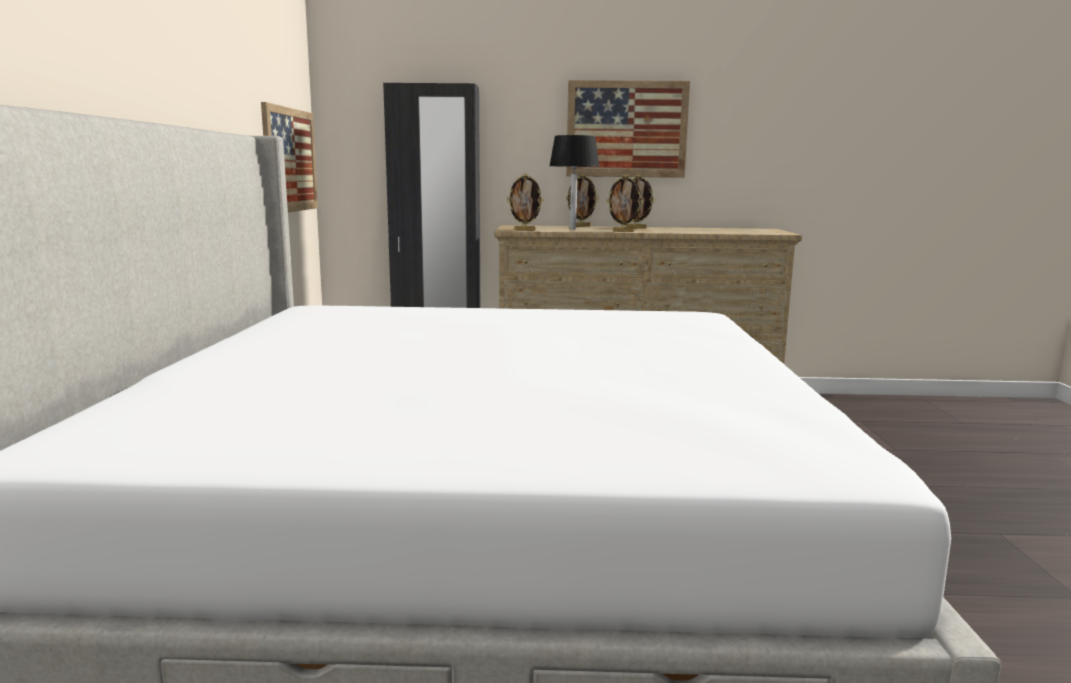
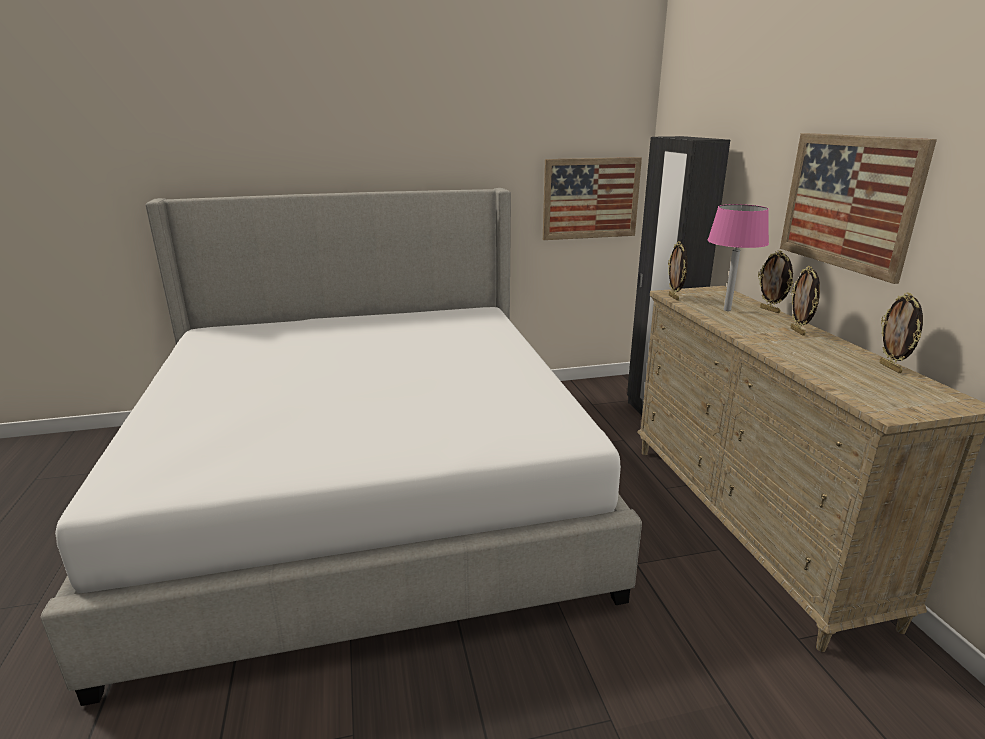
camera: 75 degrees right, 10 degrees up
(573, 229) = (727, 310): black table lamp -> pink table lamp
(623, 231) = (734, 329): picture frame -> picture frame (891, 368)

